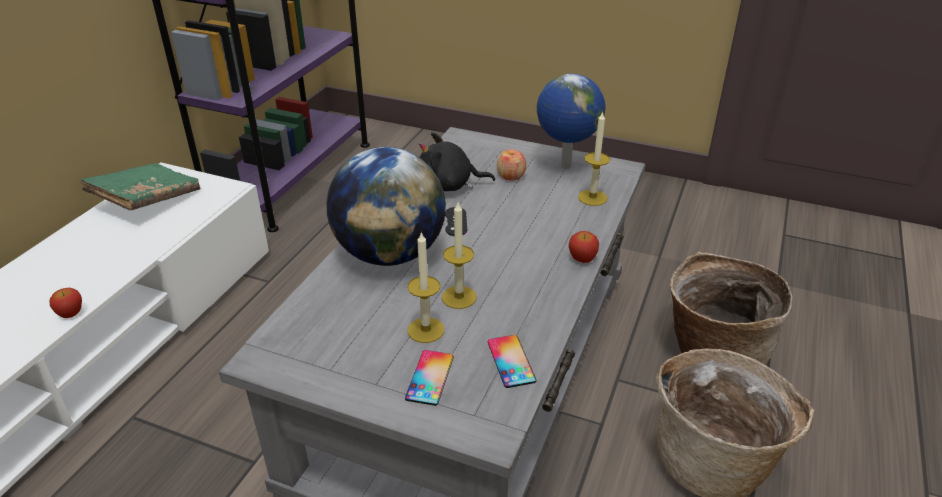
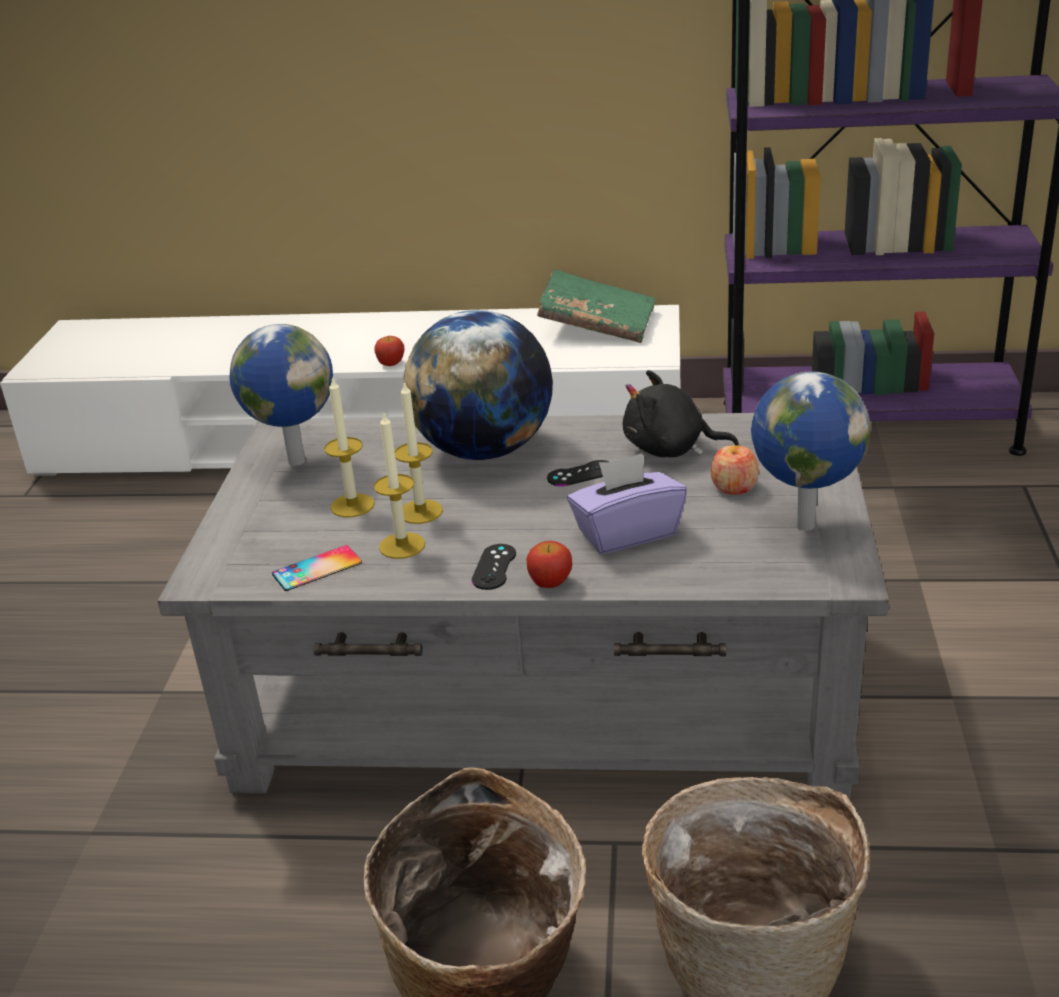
camera: 75 degrees right, 5 degrees down
(323, 353) = (295, 460): none -> globe
(430, 377) = (276, 526): phone -> none
(450, 185) = (670, 449): black plush toy -> black plush toy turned 60 degrees counterclockwise
(540, 220) = (627, 533): none -> purple tissue box
(553, 277) = (494, 567): none -> black game controller
(592, 197) = (724, 565): candle -> candle (402, 545)

